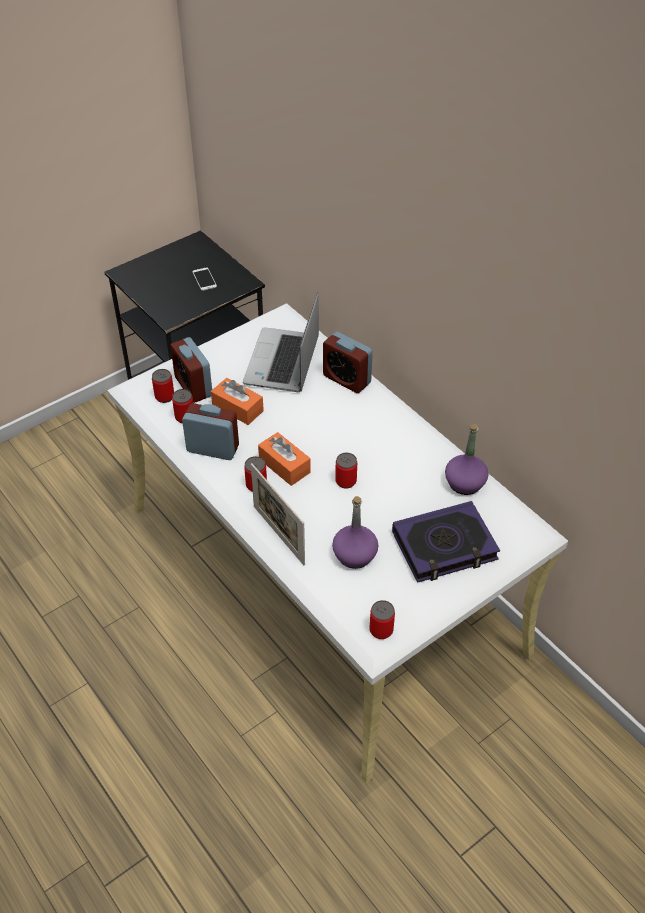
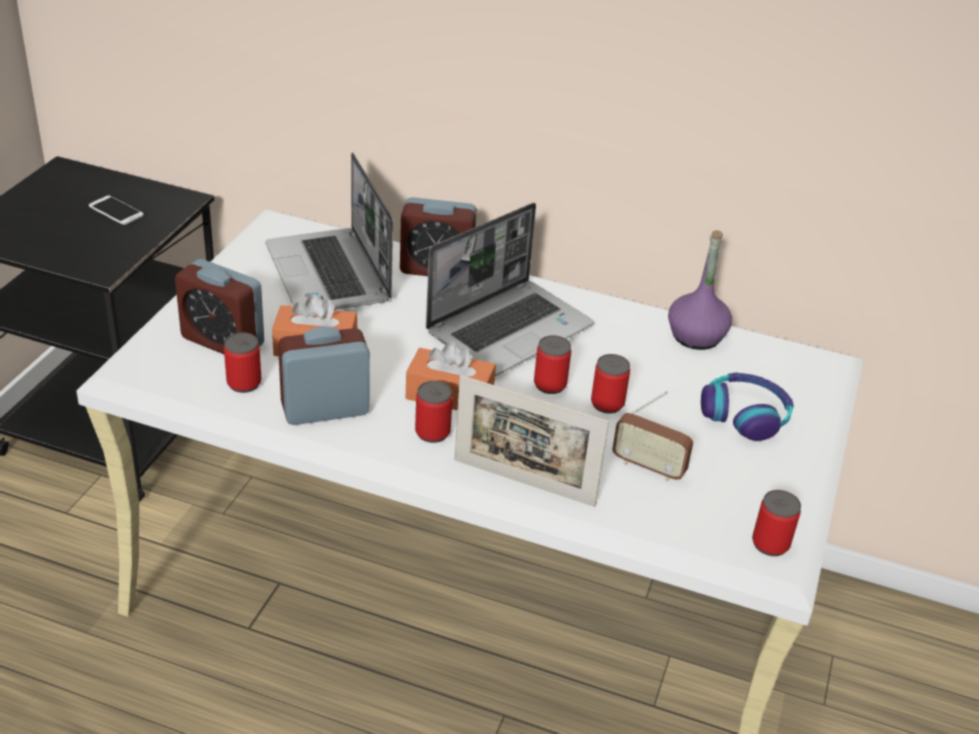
camera: 35 degrees left, 10 degrees down
(164, 396) = (187, 367): can -> can (607, 404)
(355, 435) = (510, 328): none -> laptop
(355, 555) = (648, 467): purple bottle -> radio
(444, 547) = (745, 415): book -> headphones

